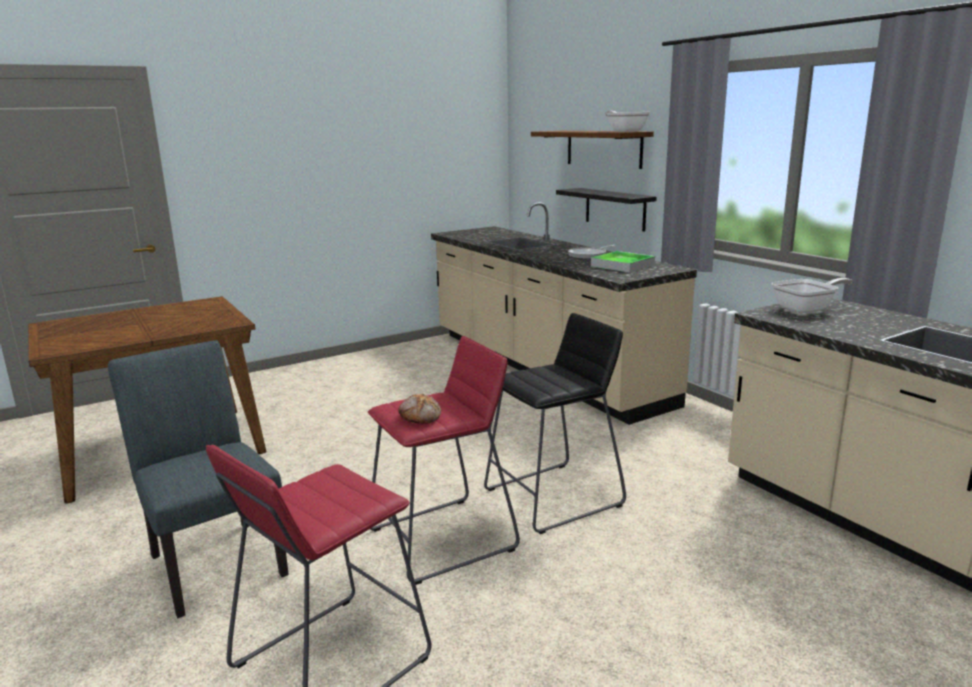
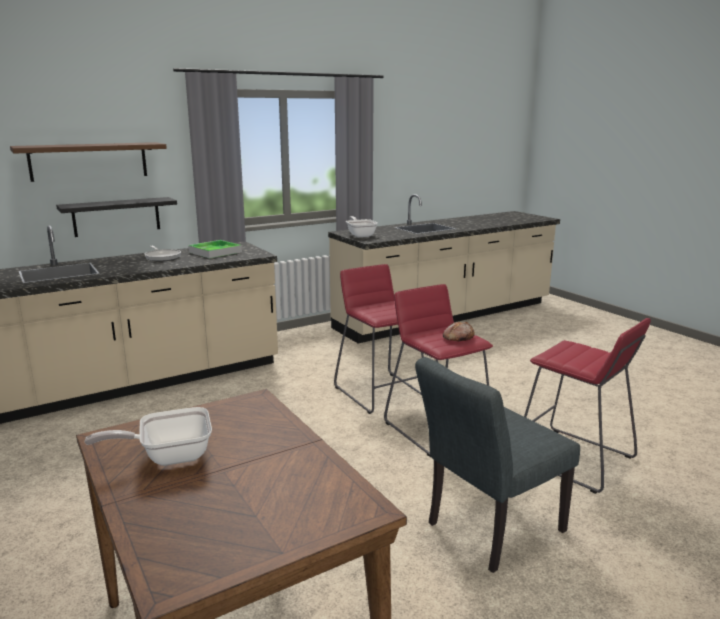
camera: 90 degrees left, 0 degrees up
(554, 497) = (380, 392): black stool -> red stool
(625, 131) = (140, 143): frying pan -> frying pan (168, 456)

